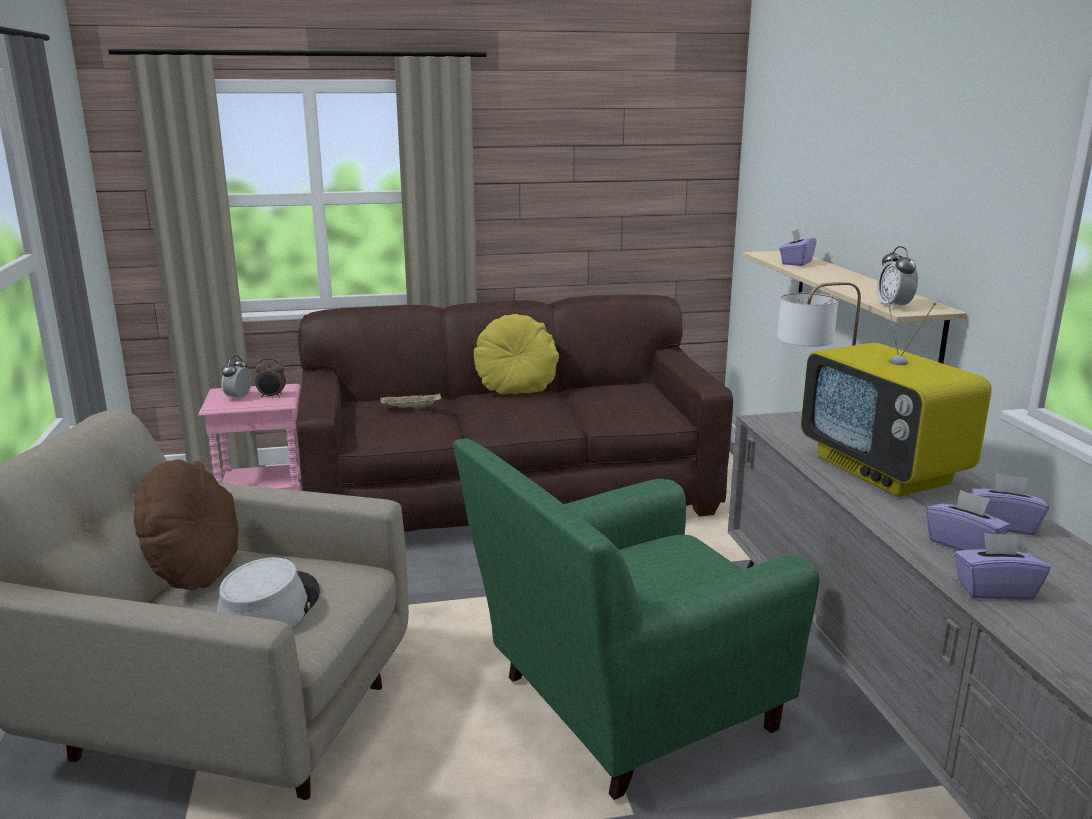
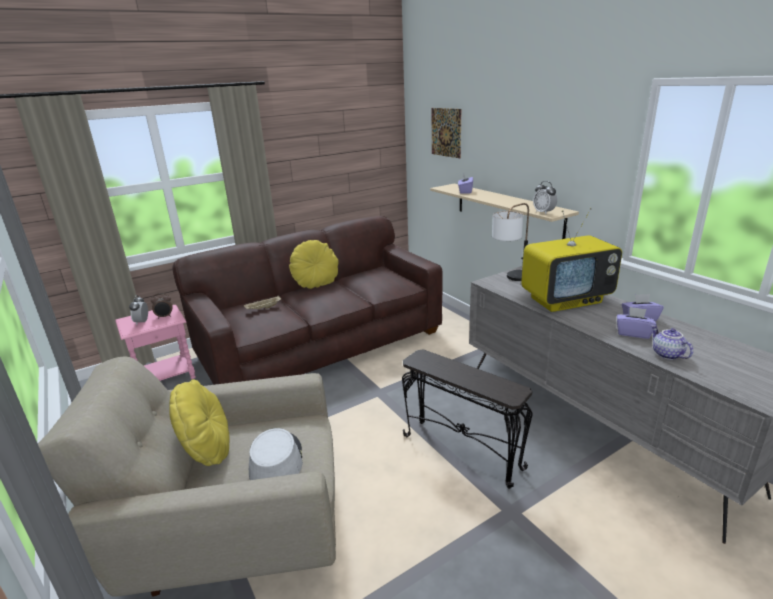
camera: 20 degrees left, 5 degrees up
(196, 575) = (208, 452): brown pillow -> yellow pillow
(627, 708) = (461, 452): green armchair -> black side table
(792, 157) = (446, 132): none -> picture
(884, 471) = (566, 300): television -> television turned 60 degrees counterclockwise
(994, 590) = (666, 354): purple tissue box -> teapot

